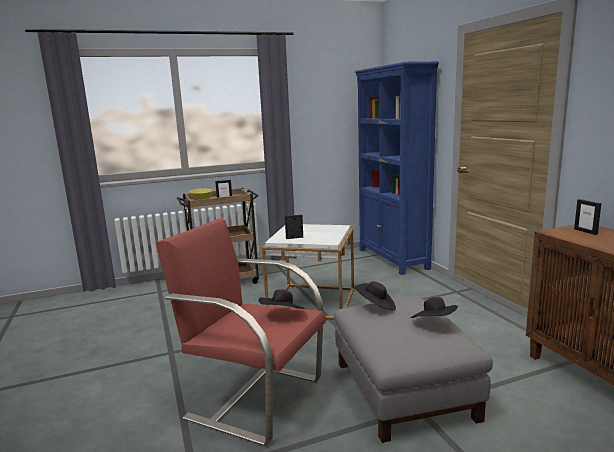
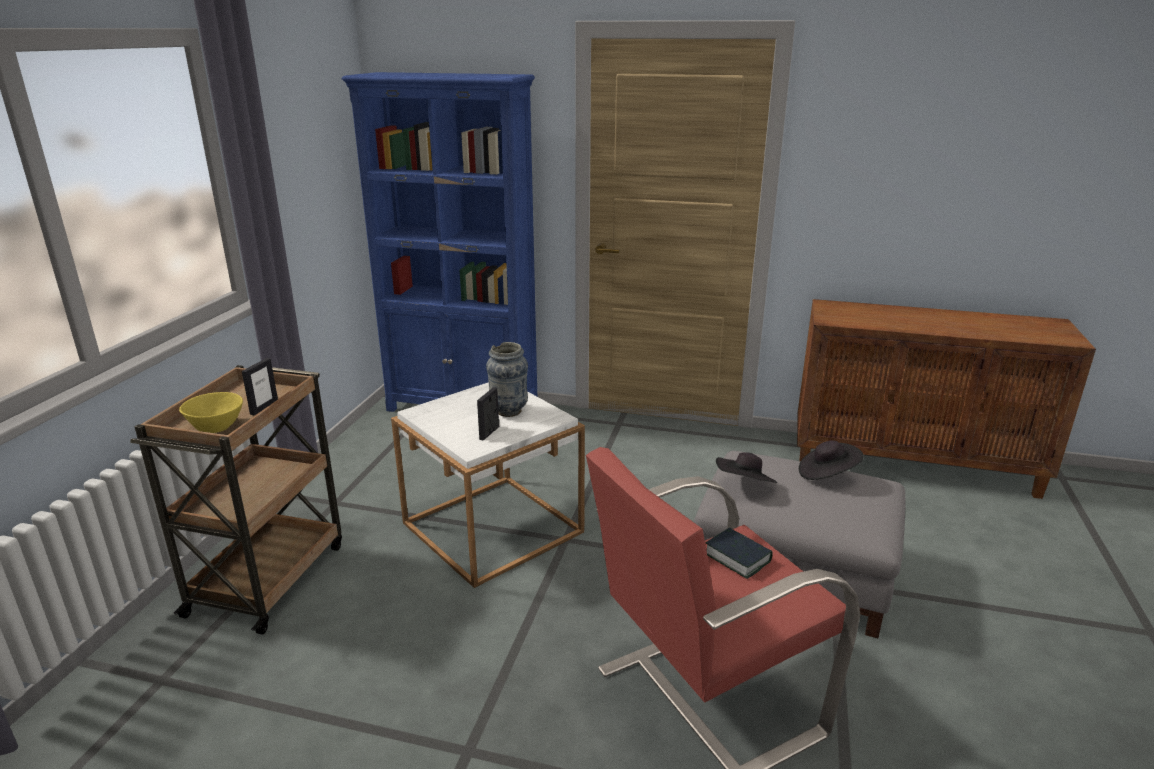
camera: 55 degrees left, 10 degrees up
(282, 315) = (737, 557): black hat -> book
(320, 234) = (508, 411): none -> vase
(585, 231) = (843, 311): picture frame -> none

